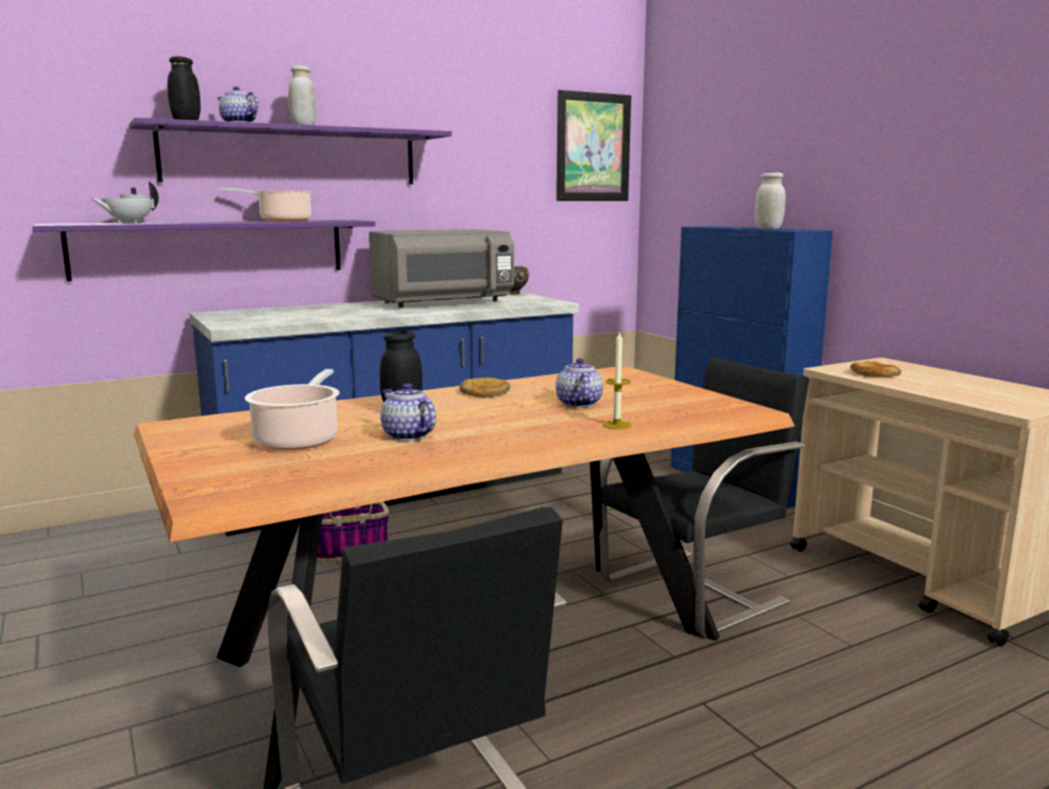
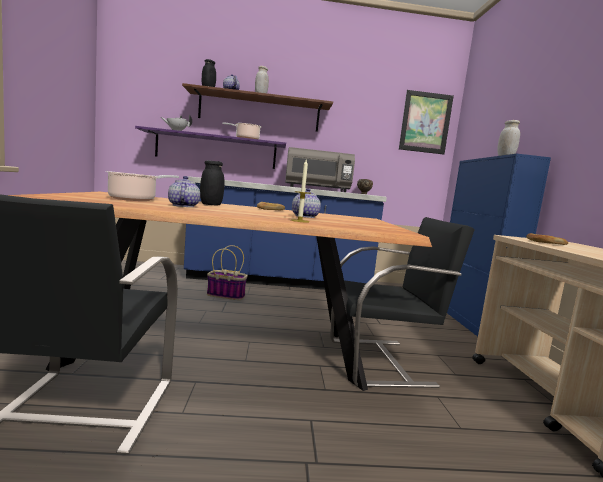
camera: 25 degrees right, 5 degrees down
(292, 156) = (259, 112): purple shelf -> brown shelf

